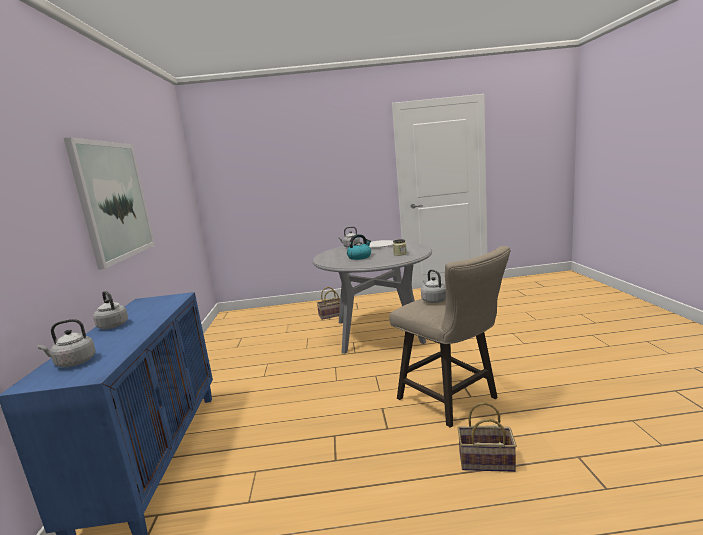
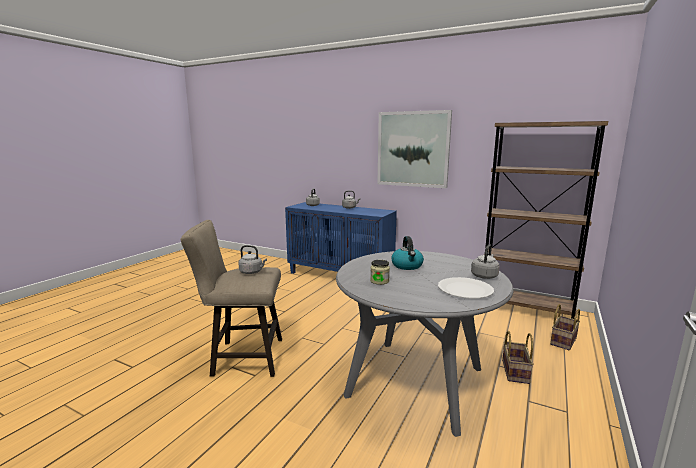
camera: 120 degrees right, 0 degrees up
(228, 327) = (525, 310): none -> brown bookcase
(485, 462) = (190, 339): basket -> basket (562, 340)

